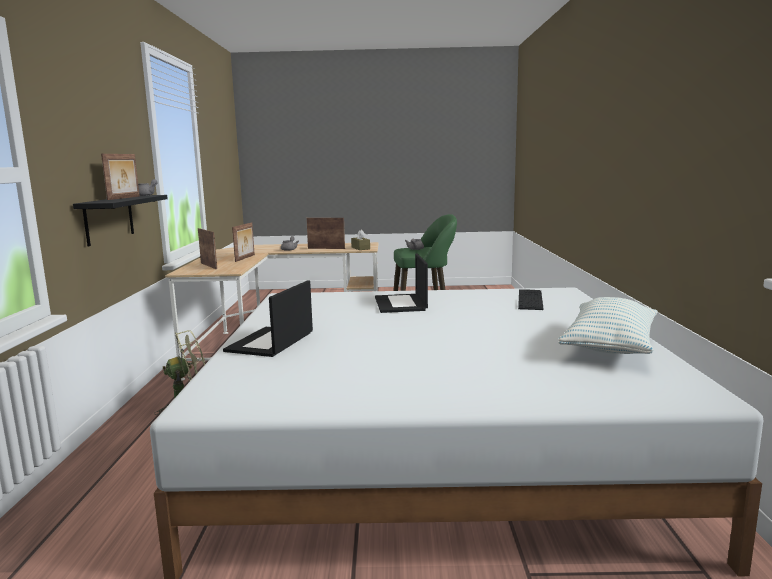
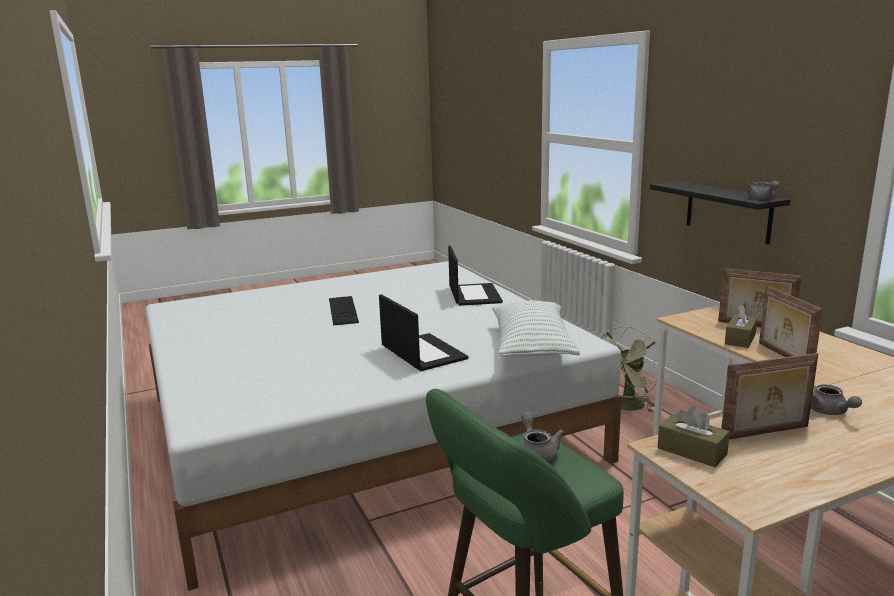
camera: 155 degrees right, 5 degrees up
(125, 198) = (720, 191): picture frame -> none
(237, 263) = (740, 339): none -> brown tissue box
(530, 299) = (260, 389): keyboard -> keyboard (343, 310)
(610, 346) = (201, 331): pillow -> pillow (532, 347)

